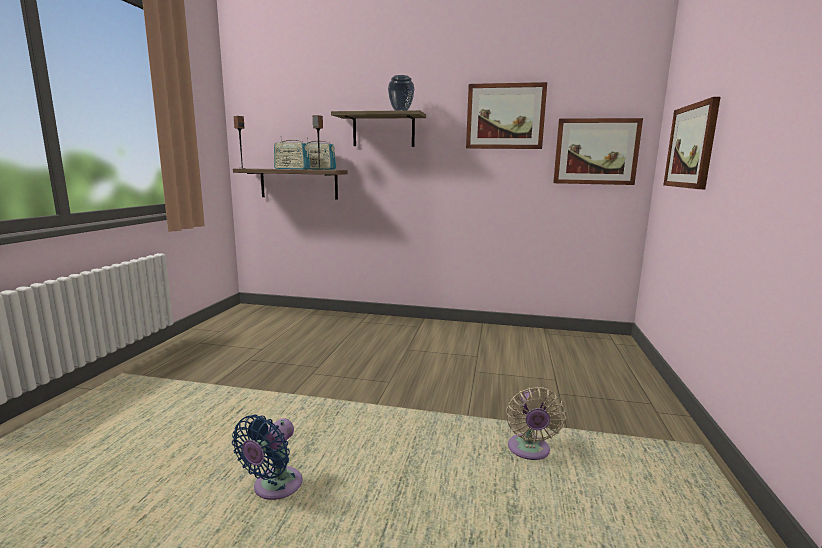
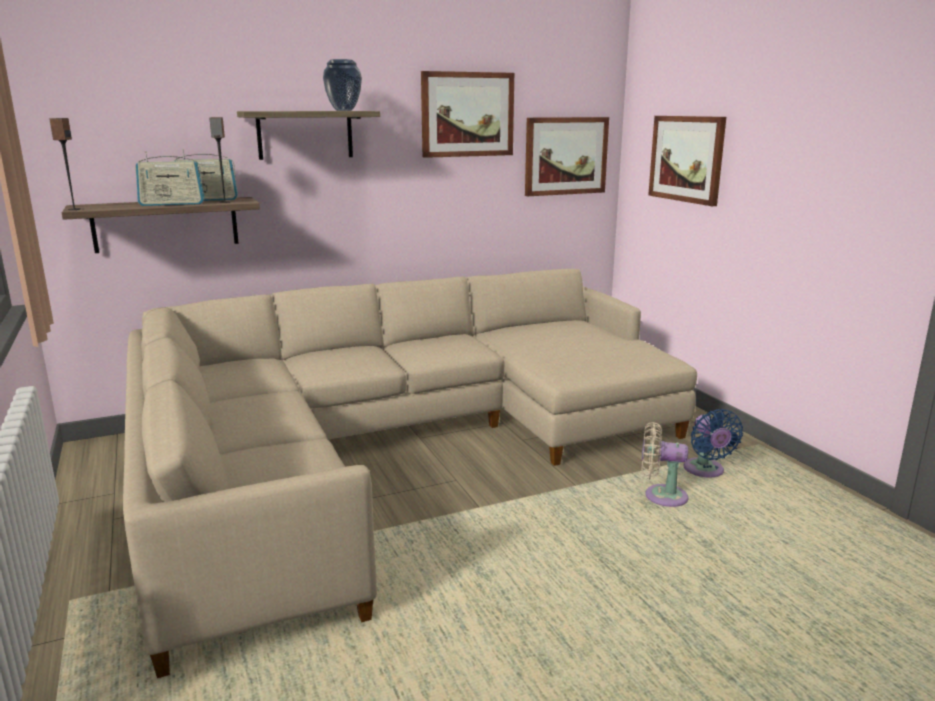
camera: 35 degrees left, 5 degrees up
(274, 488) = (507, 620): blue fan -> blue fan (705, 471)
(382, 351) = (395, 448): none -> beige sofa
(529, 451) = (661, 496): beige fan -> beige fan turned 135 degrees clockwise

